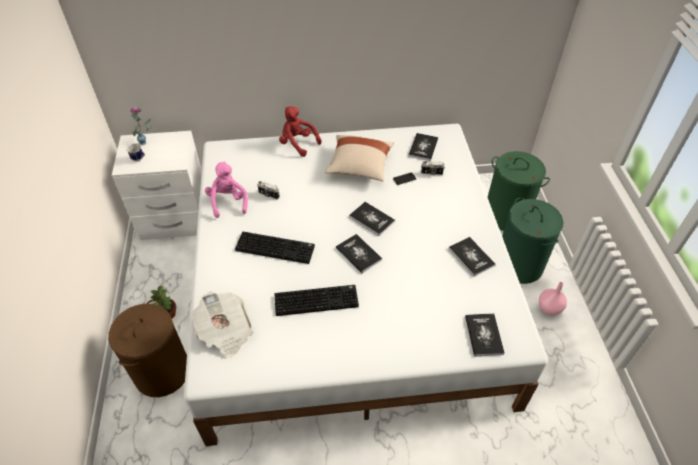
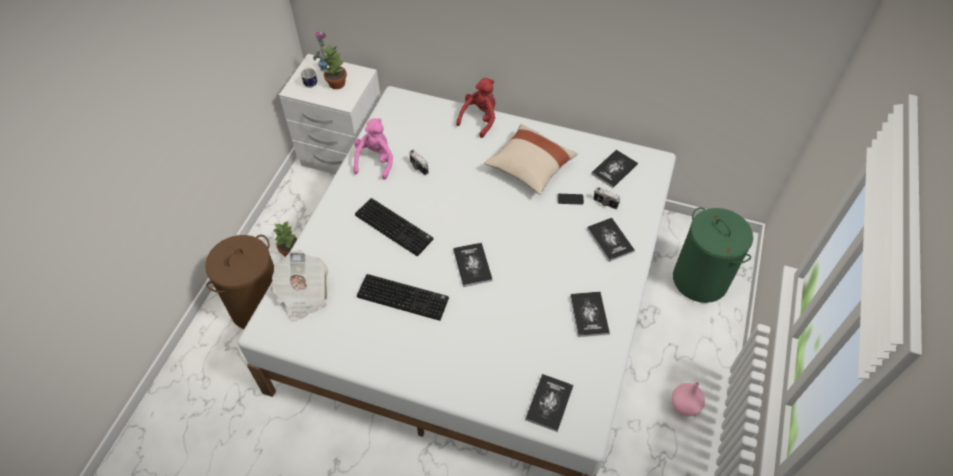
camera: 25 degrees right, 5 degrees up
(161, 151) = (336, 83): none -> potted plant
(298, 143) = (480, 119): red plush toy -> red plush toy turned 60 degrees clockwise
(372, 219) = (508, 232): book -> book (610, 240)
(519, 265) = (679, 343): green laundry basket -> none

